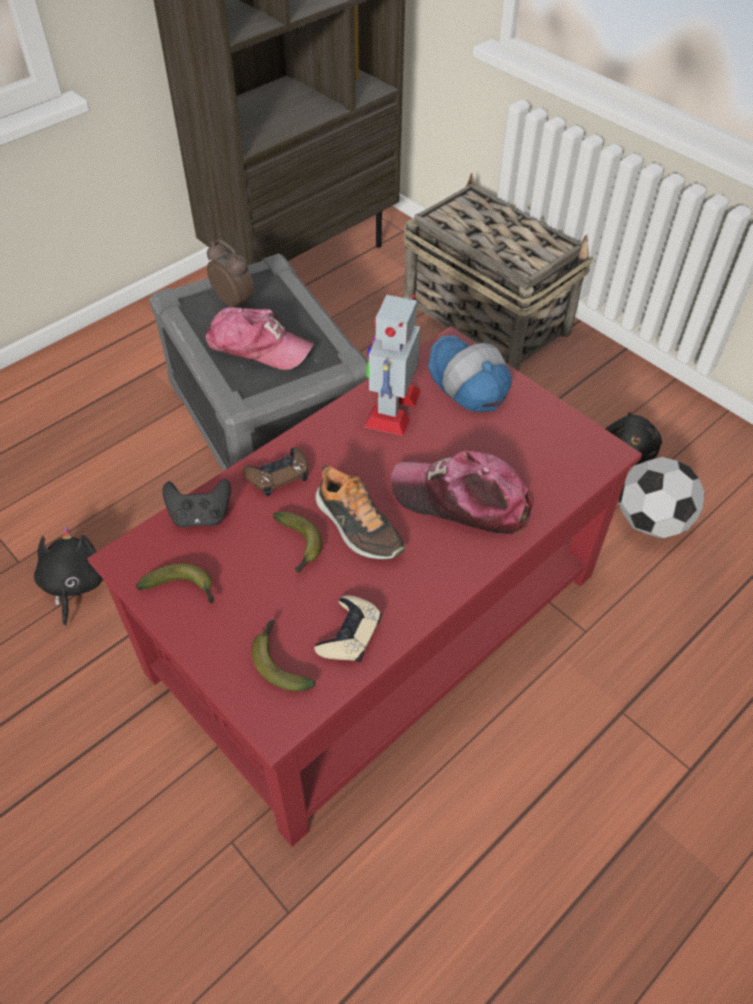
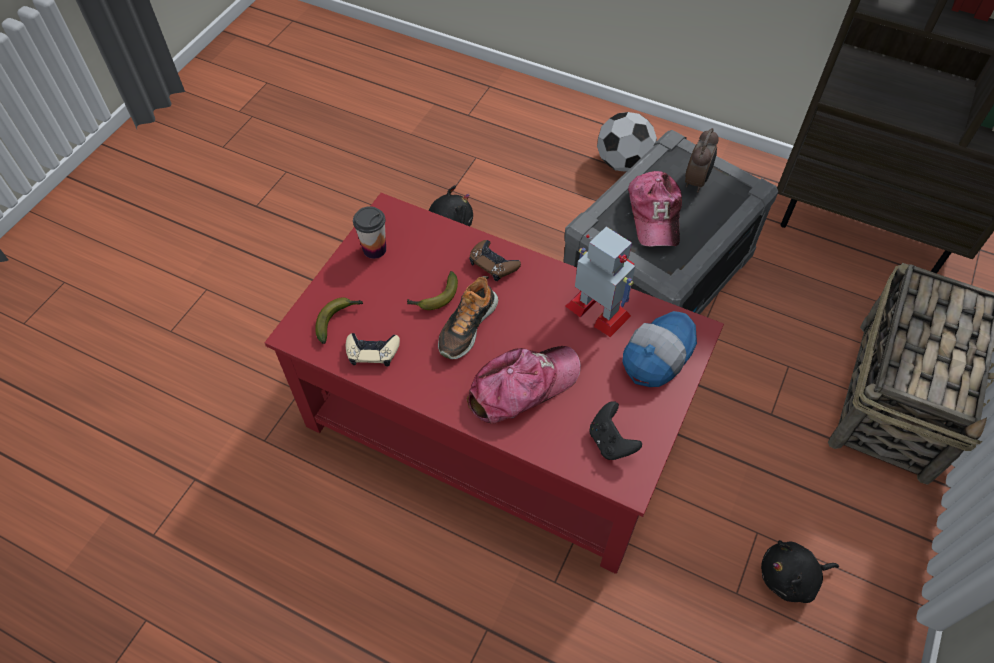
camera: 70 degrees right, 5 degrees up
(183, 589) = (374, 249): banana -> cup
(200, 516) = (437, 234): black game controller -> black game controller (610, 441)
(392, 408) = (598, 311): toy robot -> toy robot turned 45 degrees clockwise
(462, 500) = (522, 386): cap -> cap turned 60 degrees clockwise
(650, 522) = (707, 616): football -> football (623, 163)

